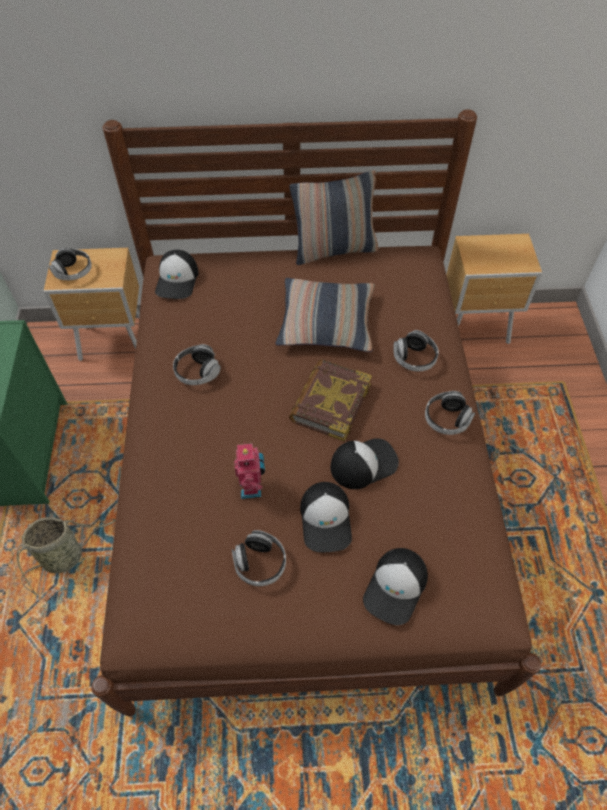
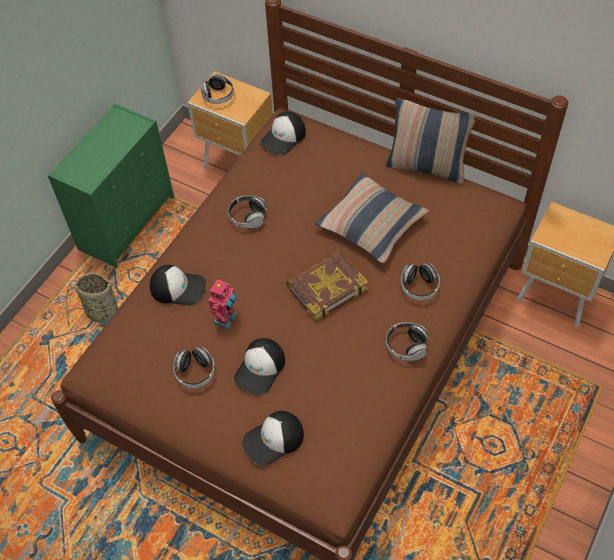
camera: 35 degrees right, 0 degrees up
(363, 463) = (316, 344): cap -> cap (178, 288)

